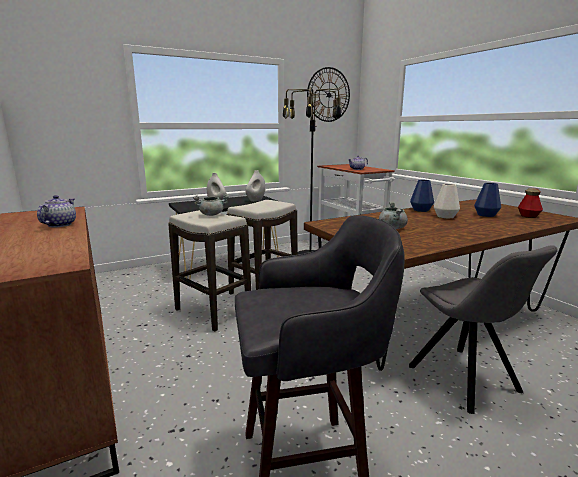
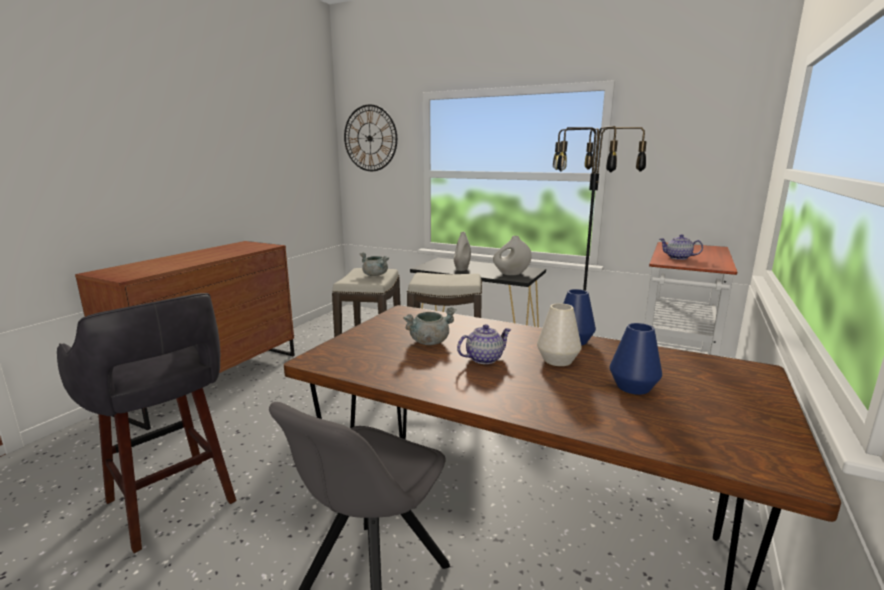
camera: 55 degrees right, 0 degrees up
(60, 224) = (221, 255): teapot -> teapot (484, 358)
(328, 95) = (700, 127): wall clock -> wall clock (370, 138)
(528, 216) = (707, 426): bottle -> none

